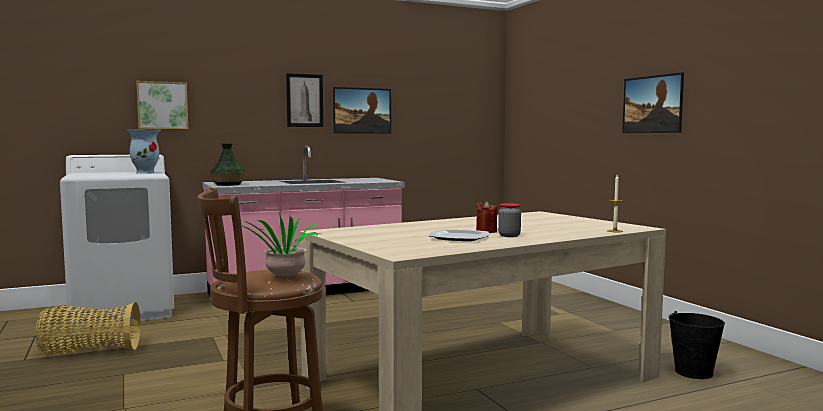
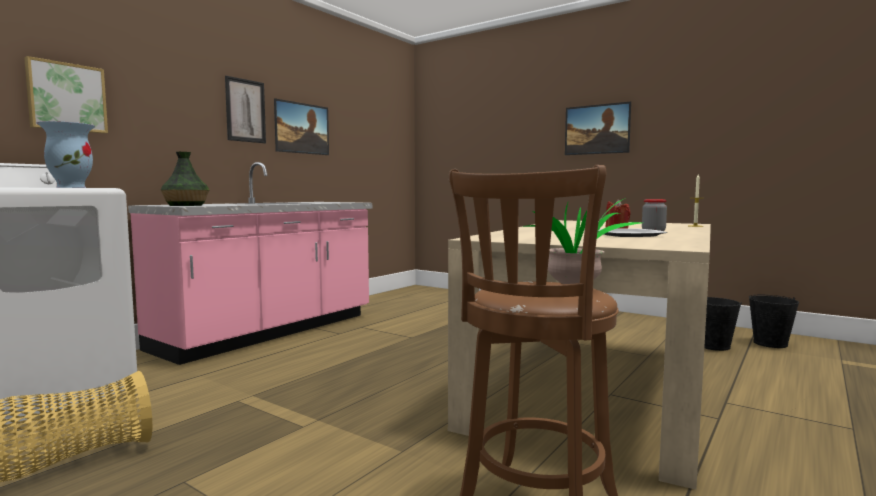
camera: 30 degrees left, 0 degrees up
(779, 383) = (770, 343): none -> black bucket

